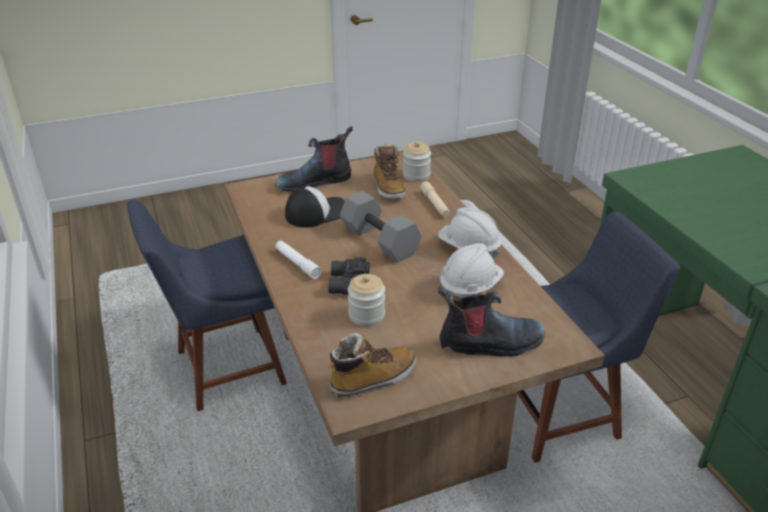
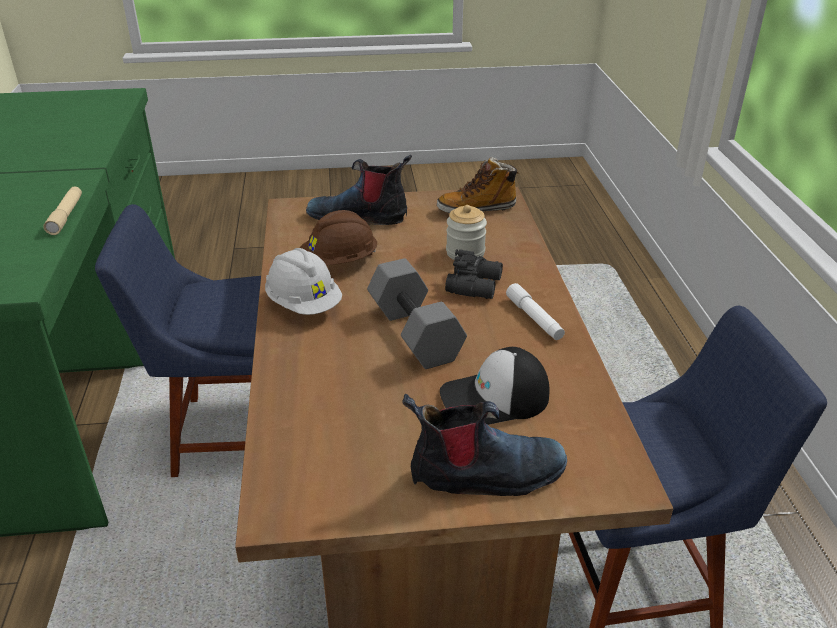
camera: 165 degrees left, 0 degrees up
(388, 188) = (353, 433): boot -> none
(416, 175) = (283, 456): jar -> none
(435, 204) = (297, 382): beige flashlight -> beige flashlight (66, 216)
(470, 287) = (339, 262): white hard hat -> brown hard hat

